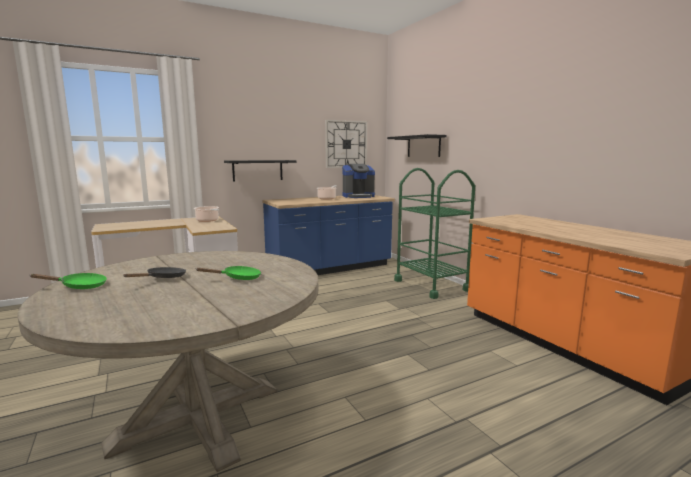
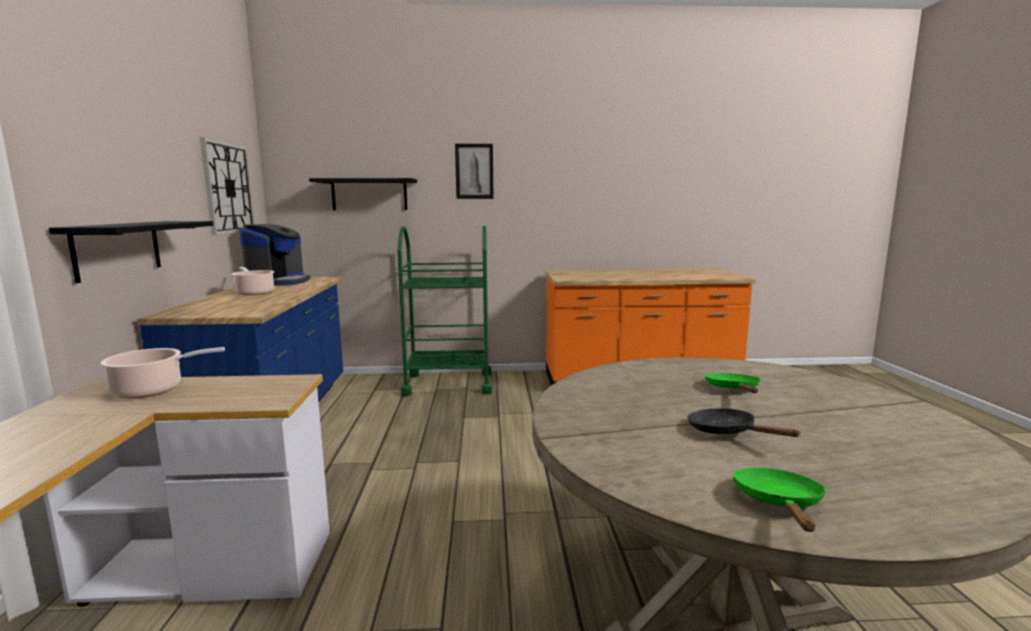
camera: 65 degrees left, 0 degrees up
(478, 126) = (474, 171): none -> picture

